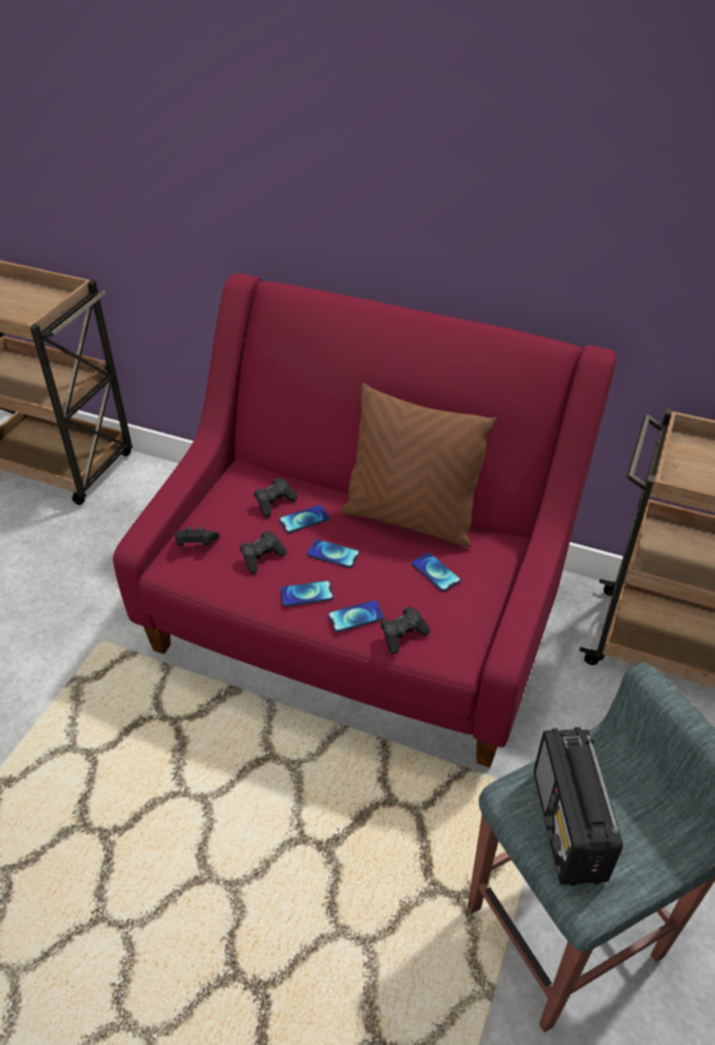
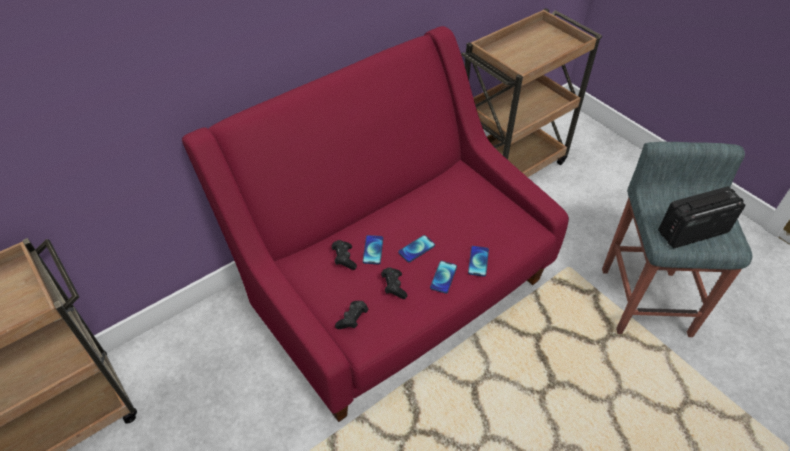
camera: 60 degrees left, 5 degrees up
(403, 636) = (506, 246): black game controller -> none
(410, 519) = (411, 200): brown pillow -> none
(435, 572) = (465, 209): phone -> none
(568, 826) = (692, 232): radio -> radio turned 135 degrees clockwise

